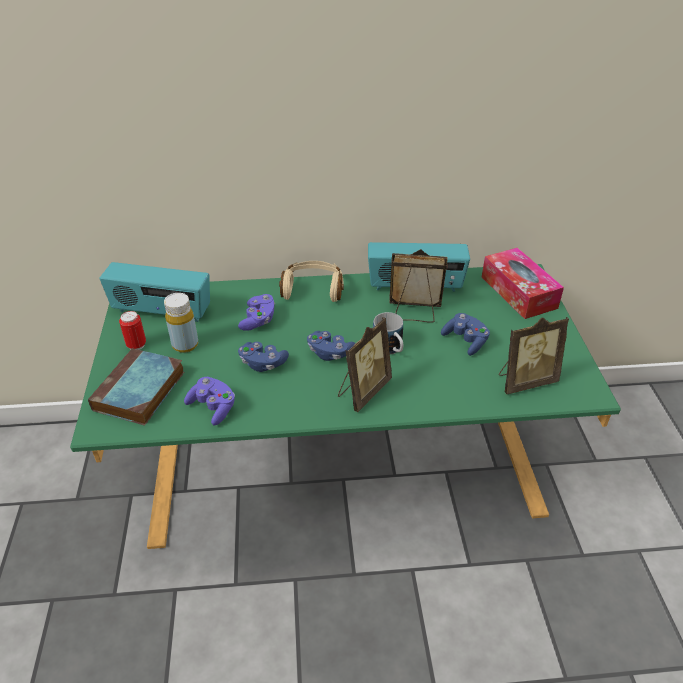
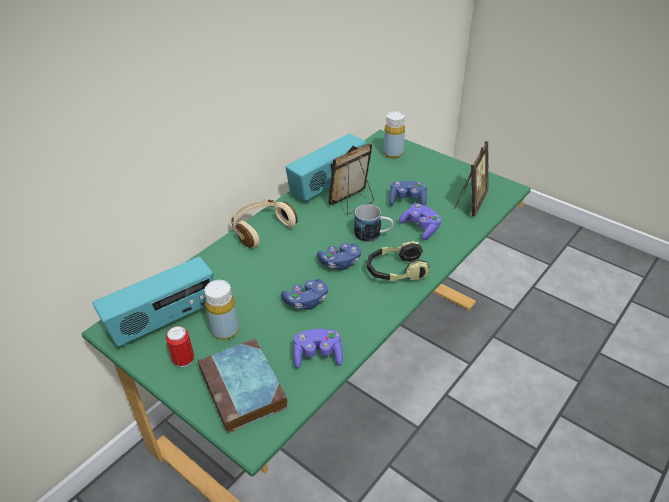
camera: 45 degrees left, 0 degrees up
(258, 320) = (255, 275): purple game controller -> purple game controller (421, 228)
(363, 391) = (396, 271): picture frame -> headphones
(518, 292) = (393, 153): tissue box -> yellow bottle

